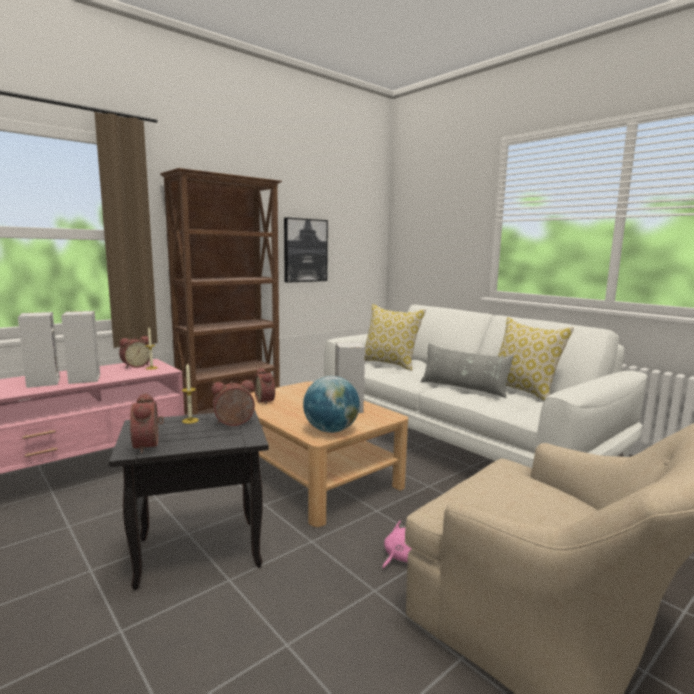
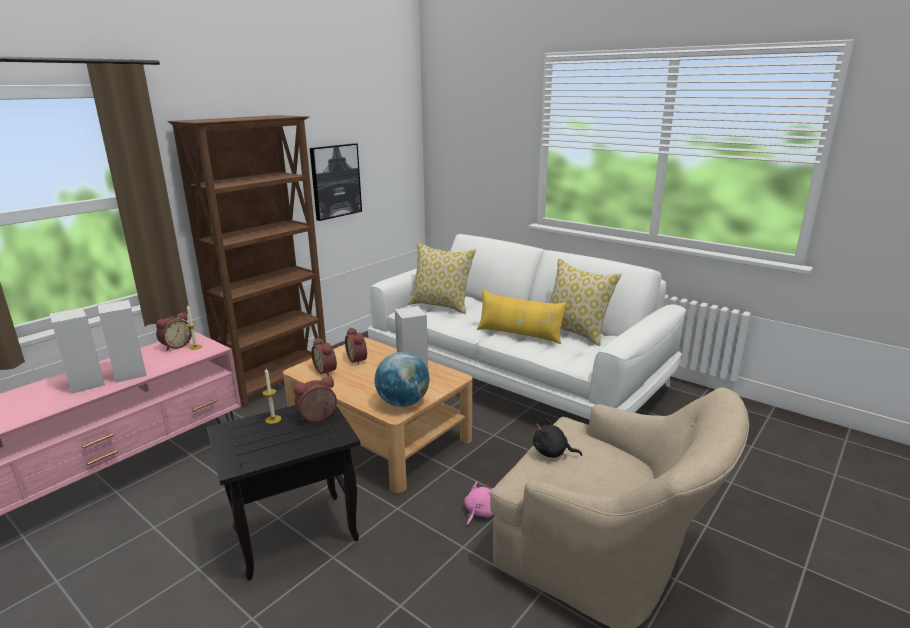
camera: 10 degrees left, 10 degrees up
(149, 445) = (249, 456): alarm clock -> alarm clock (358, 359)
(463, 388) = (519, 334): grey pillow -> yellow pillow
(485, 486) = (552, 453): none -> black plush toy

